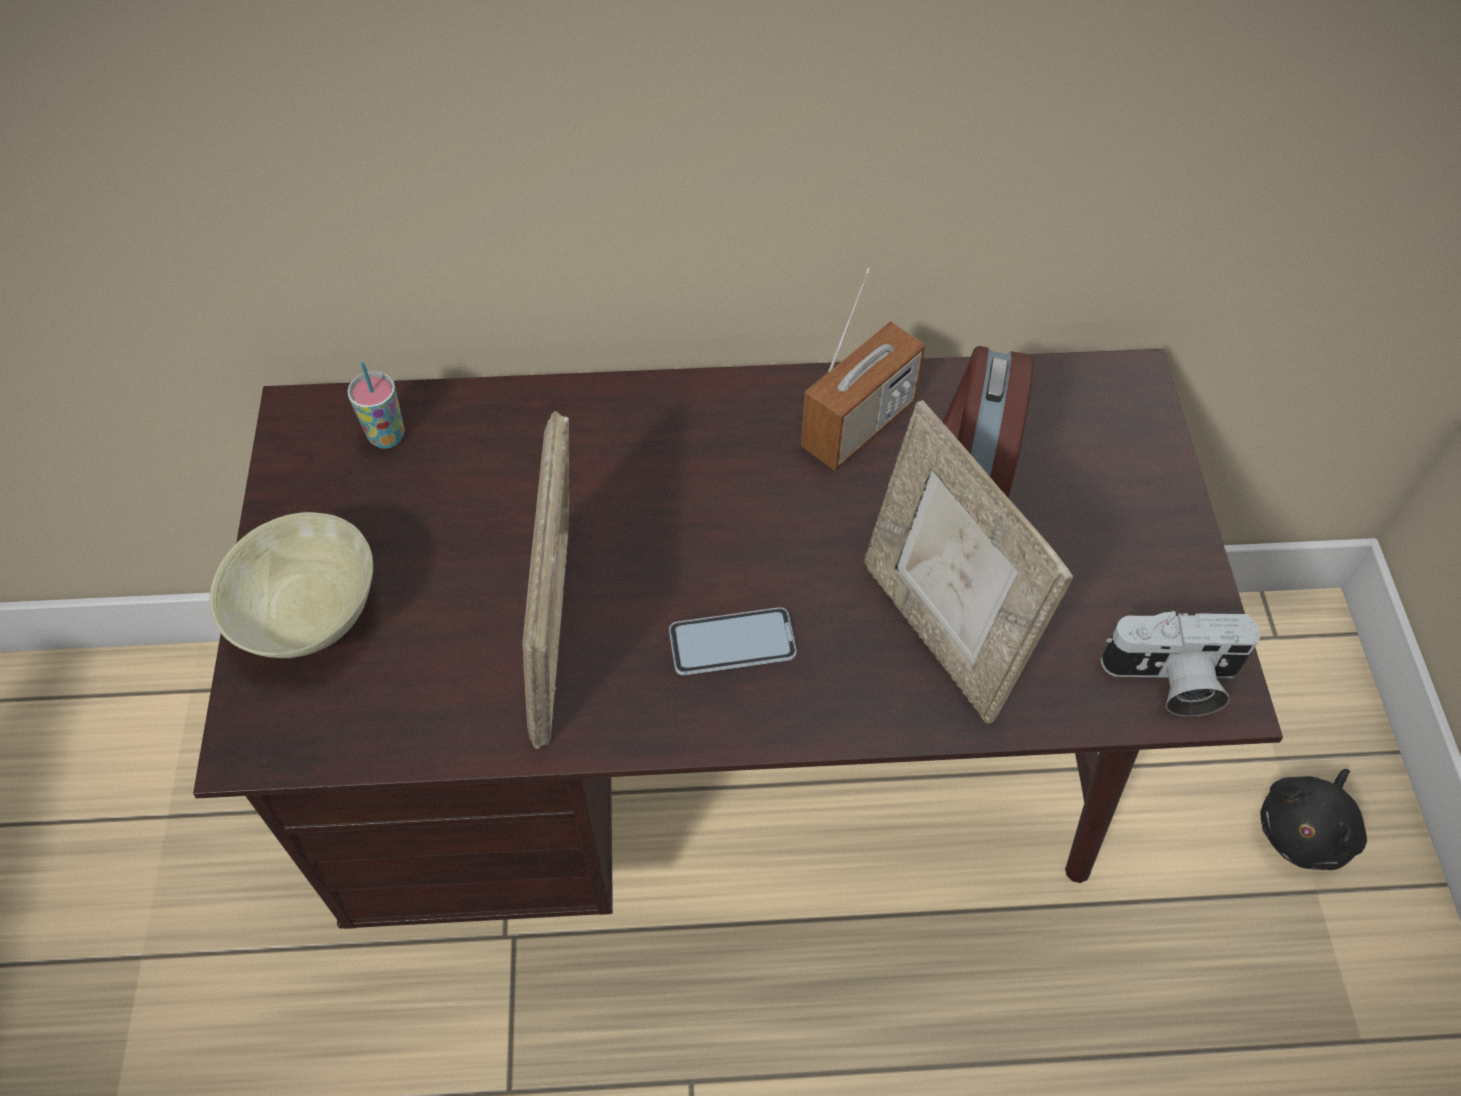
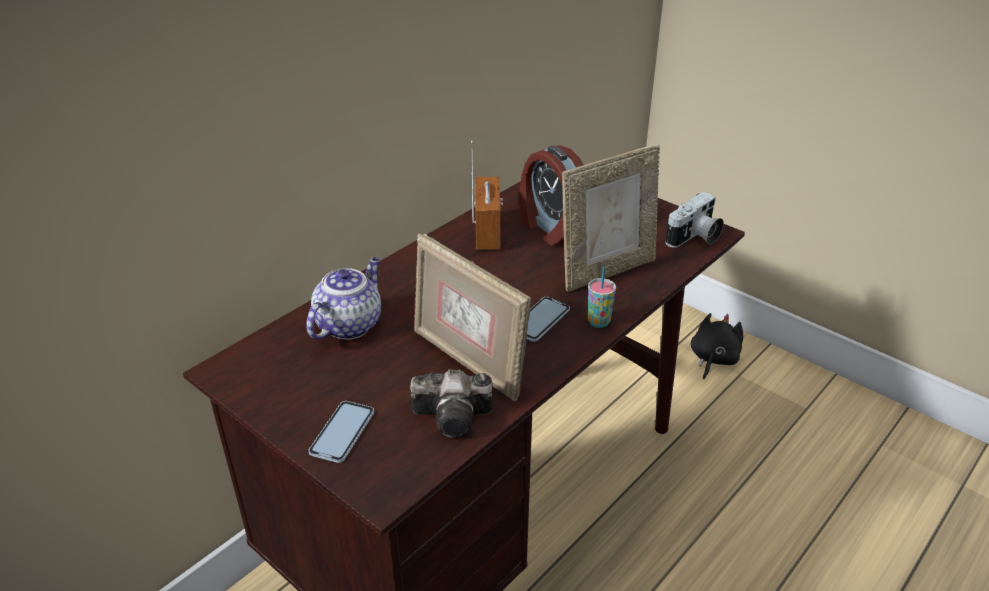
camera: 45 degrees left, 20 degrees down
(309, 618) = (342, 432): beige bowl -> phone
(387, 436) = (282, 351): cup -> cup (598, 322)
(444, 709) = (456, 417): none -> camera
(501, 453) = (349, 324): none -> teapot
(939, 633) = (607, 271): picture frame -> picture frame turned 45 degrees counterclockwise
(1305, 830) = (713, 359): black plush toy -> black plush toy turned 150 degrees counterclockwise

